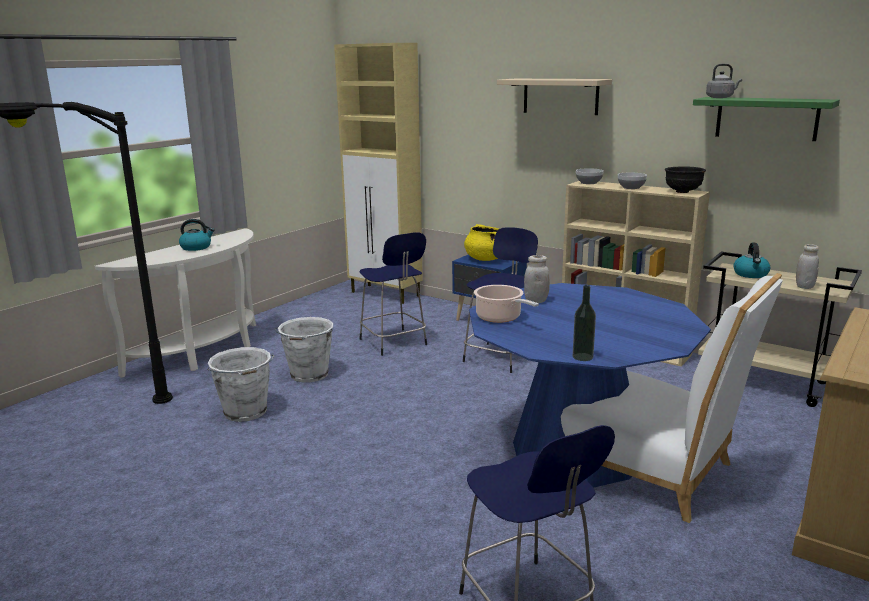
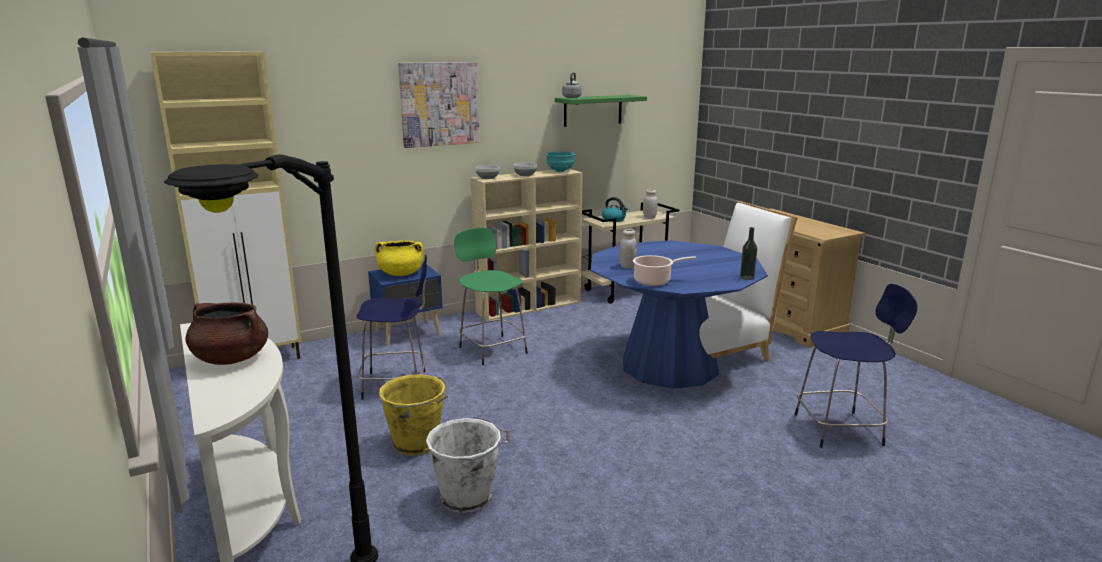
camera: 65 degrees left, 0 degrees up
(196, 247) = (230, 358): kettle -> brown cooking pot
(309, 375) = (417, 444): white bucket -> yellow bucket
(500, 356) = (491, 349): blue stool -> green stool
(560, 96) = (439, 104): beige shelf -> picture
(682, 192) = (560, 171): black bowl -> turquoise bowl

